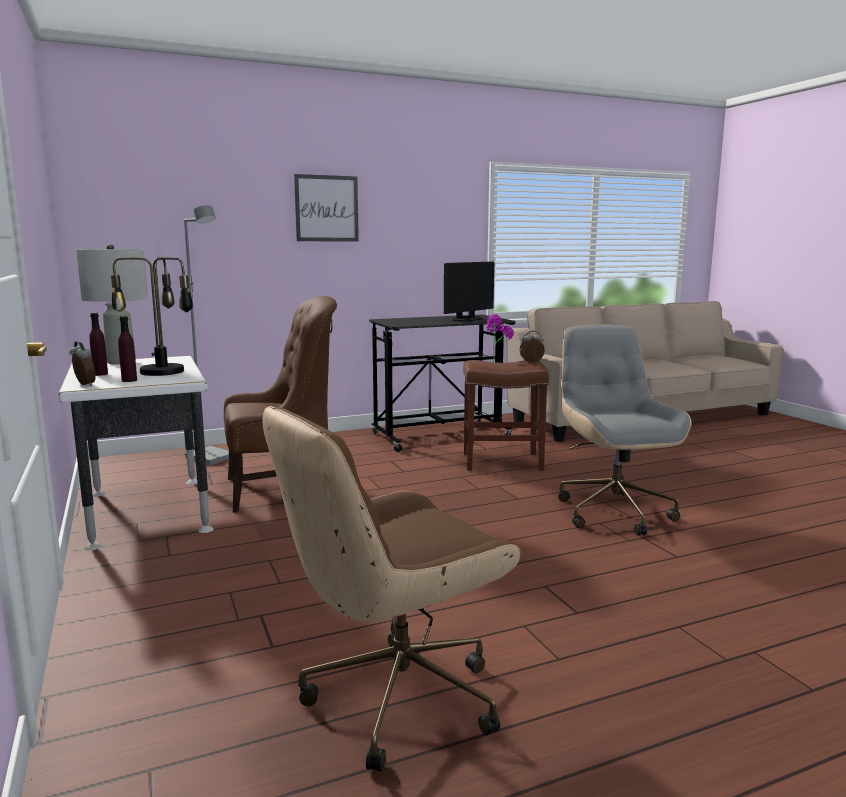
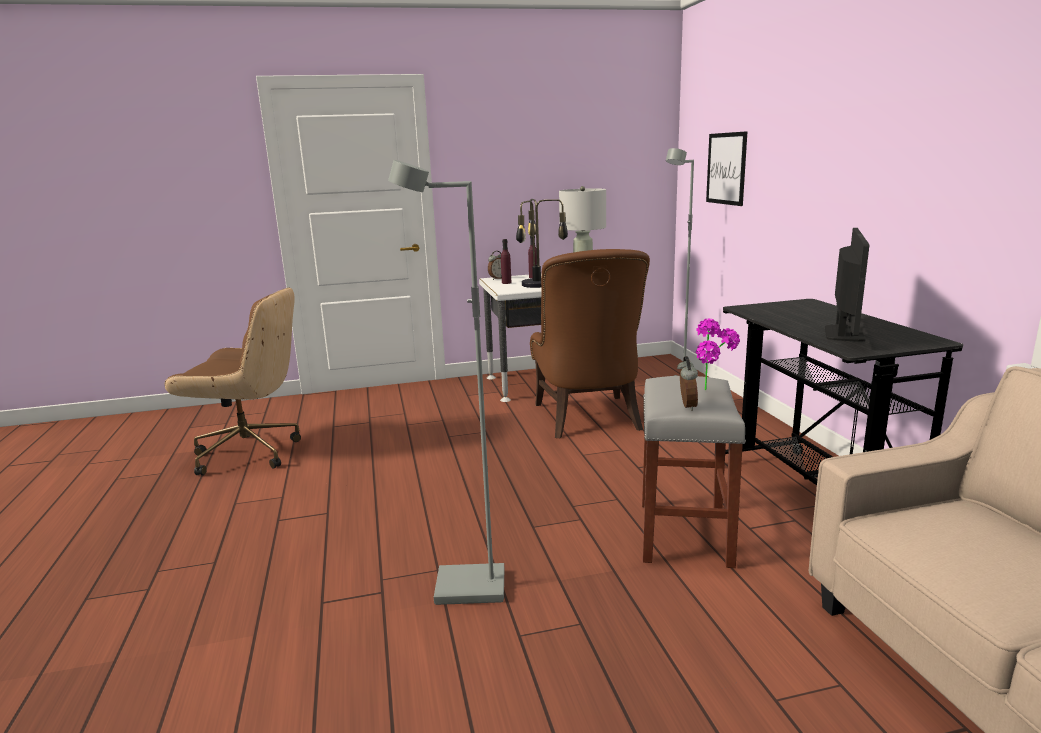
camera: 100 degrees right, 5 degrees up
(326, 208) = (826, 139): picture -> picture (726, 168)
(396, 703) = (251, 454): brown office chair -> brown office chair turned 120 degrees clockwise
(467, 319) = (843, 333): monitor -> monitor turned 120 degrees counterclockwise
(501, 461) = (683, 532): brown stool -> grey stool
(612, 511) = (469, 589): grey office chair -> grey floor lamp

